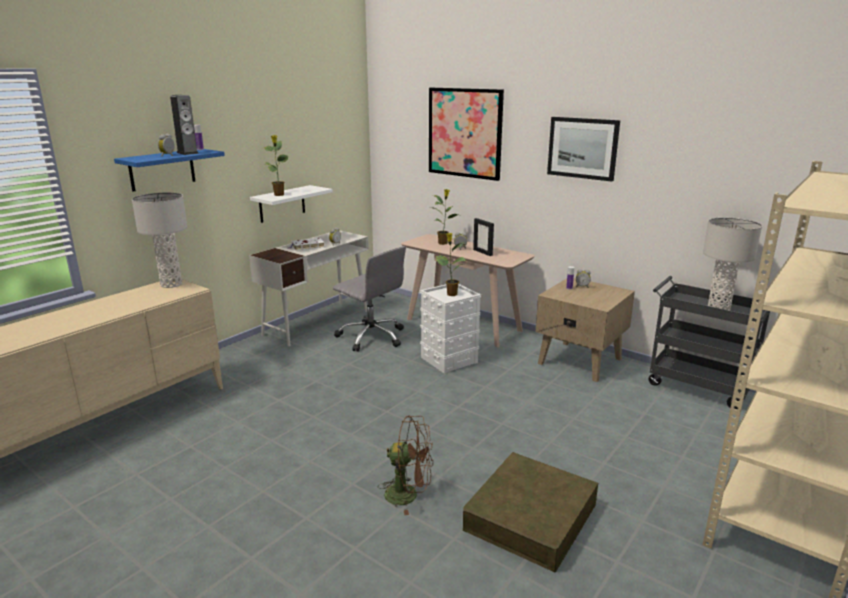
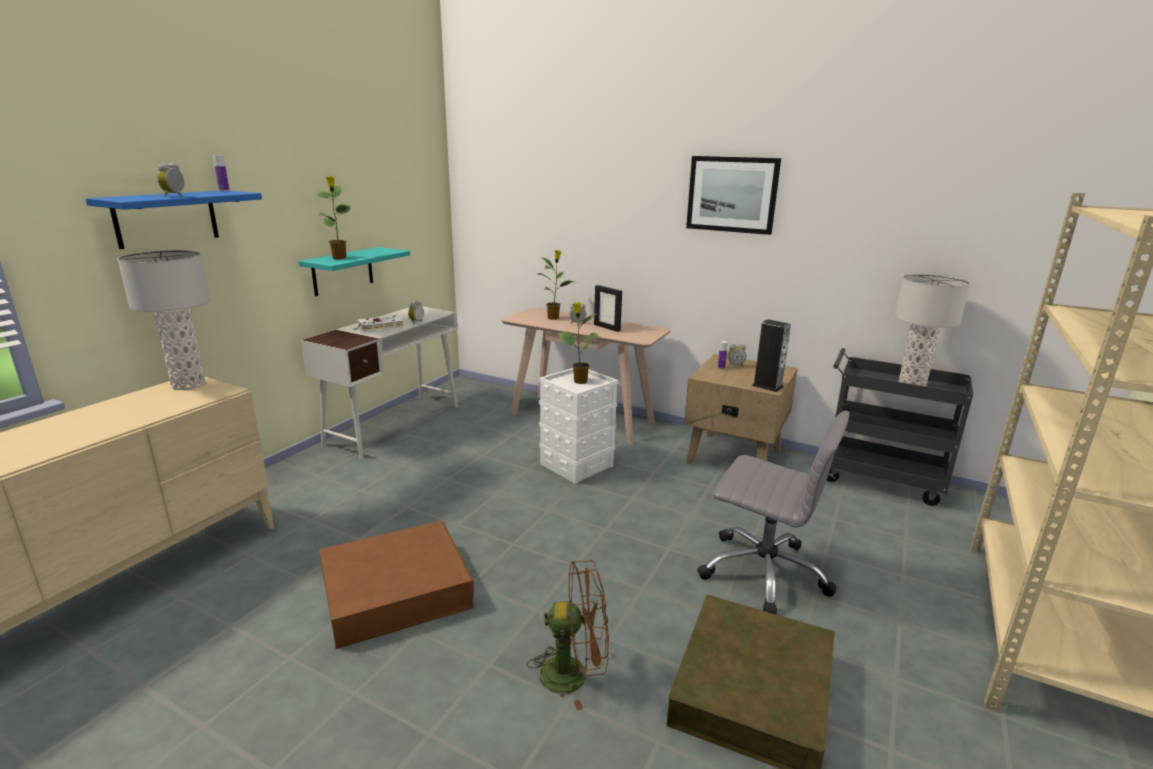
camera: 10 degrees left, 0 degrees up
(187, 153) = (205, 193): speaker -> speaker (767, 386)
(282, 204) = (343, 271): white shelf -> turquoise shelf
(299, 434) = (395, 591): none -> brown storage box
(371, 337) = (470, 440): grey office chair -> grey office chair (764, 573)
(465, 133) = (577, 179): picture -> none

